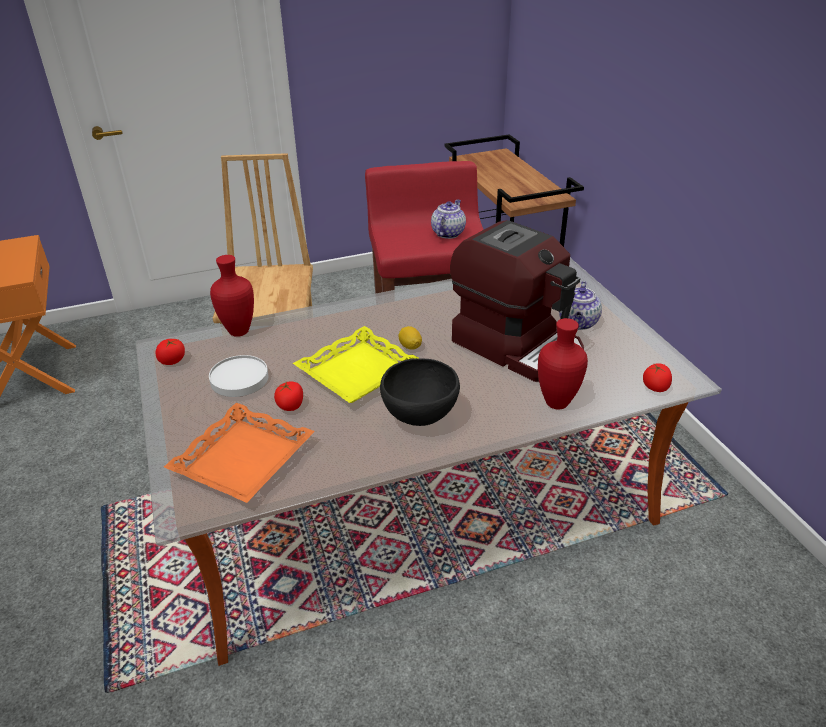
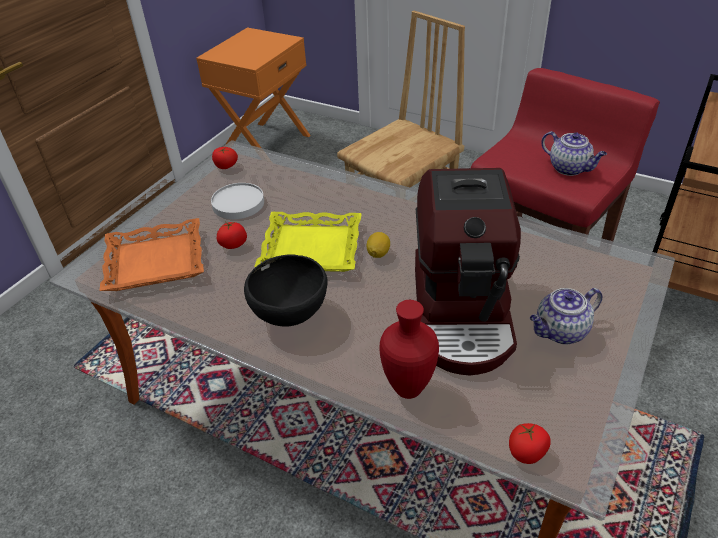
camera: 50 degrees right, 5 degrees up
(238, 331) = (291, 167): red vase -> none
(448, 233) = (570, 168): teapot -> teapot turned 60 degrees clockwise

